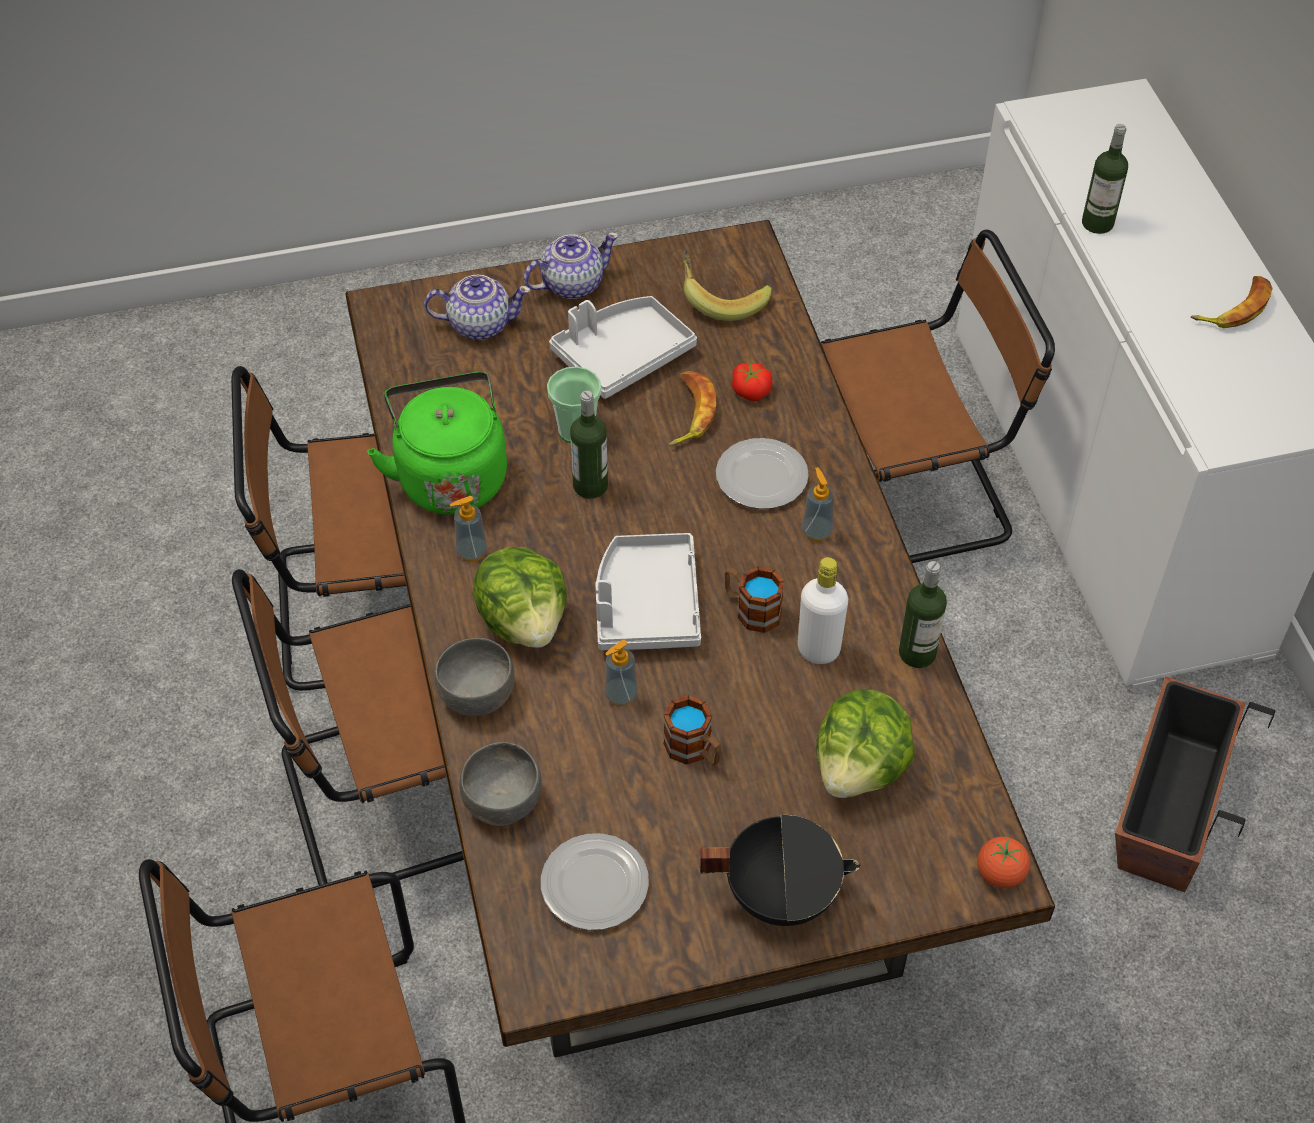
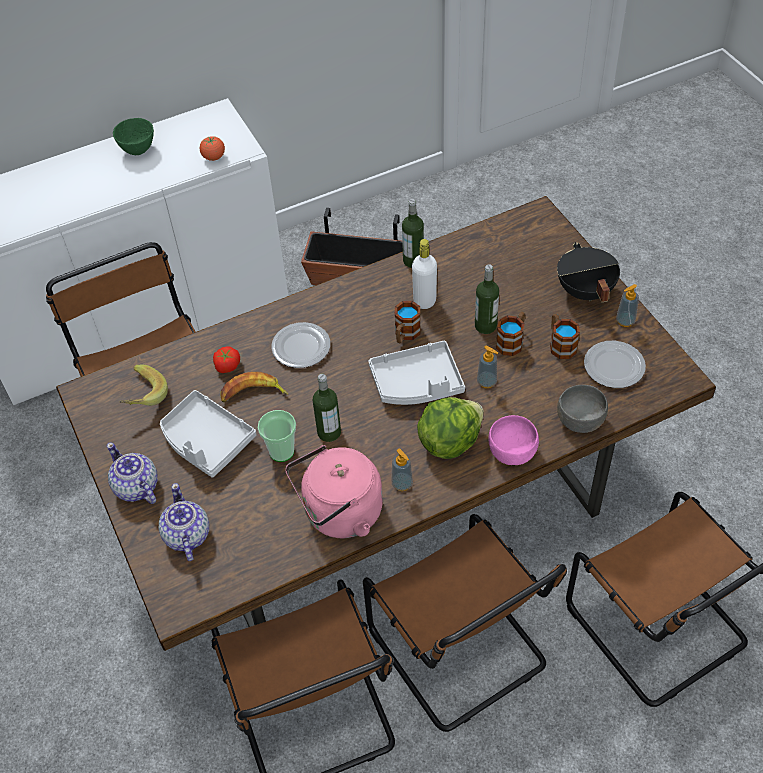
camera: 100 degrees left, 0 degrees up
(450, 476) = (339, 514): green kettle -> pink kettle
(476, 695) = (512, 452): grey bowl -> pink bowl
(667, 819) = (560, 344): none -> mug
(816, 531) = (338, 315): soap dispenser -> soap dispenser (625, 321)
(860, 768) = (496, 272): lettuce -> none
(1000, 874) = (537, 214): tomato -> tomato (214, 157)
(1097, 223) = (67, 210): bottle -> bottle (485, 326)
(1234, 308) = (137, 150): banana -> green bowl

